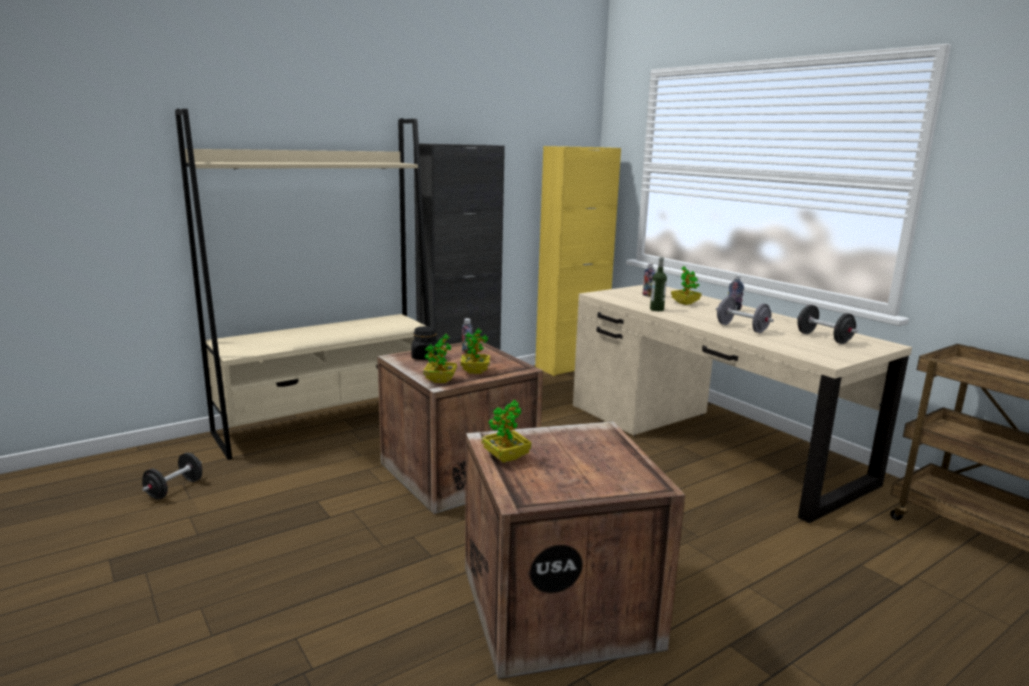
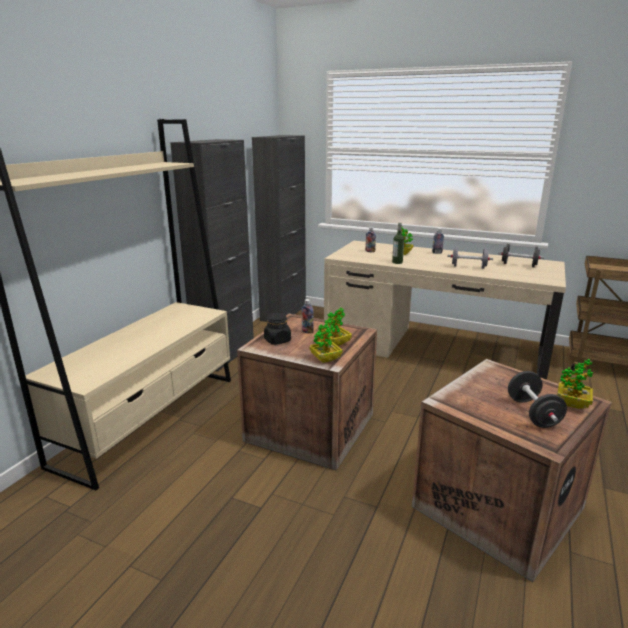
camera: 30 degrees left, 5 degrees up
(174, 489) = (76, 543): black dumbbell -> black dumbbell (533, 413)
(506, 457) = (481, 413): potted plant -> potted plant (572, 404)
(571, 366) = (283, 313): yellow cabinet -> black cabinet

